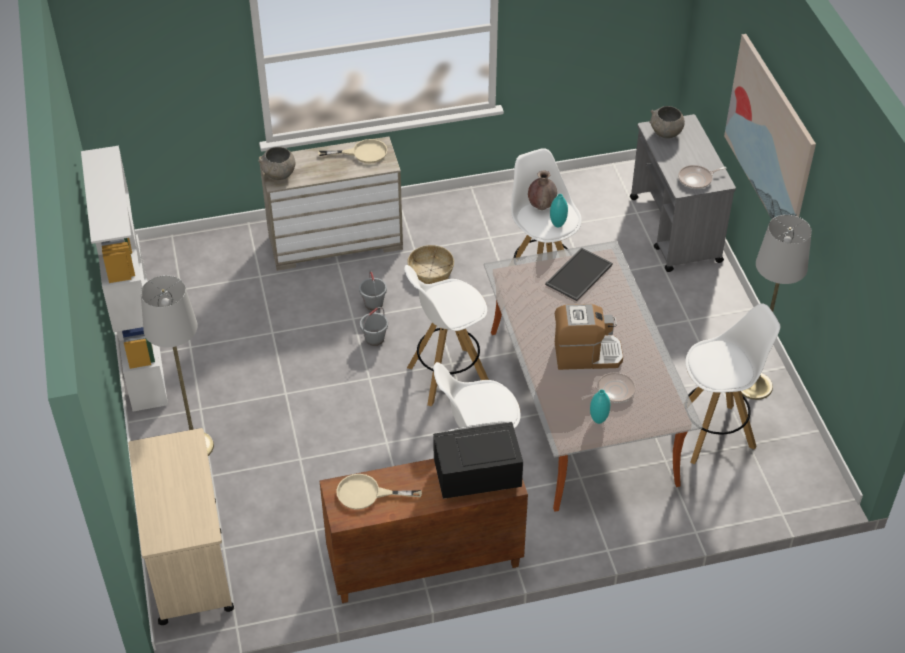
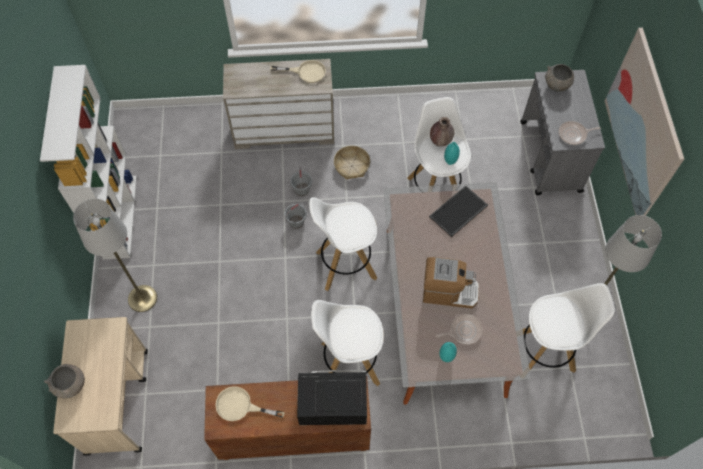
camera: 10 degrees right, 15 degrees up
(279, 175) = (235, 84): grey bowl -> grey bowl (71, 386)

